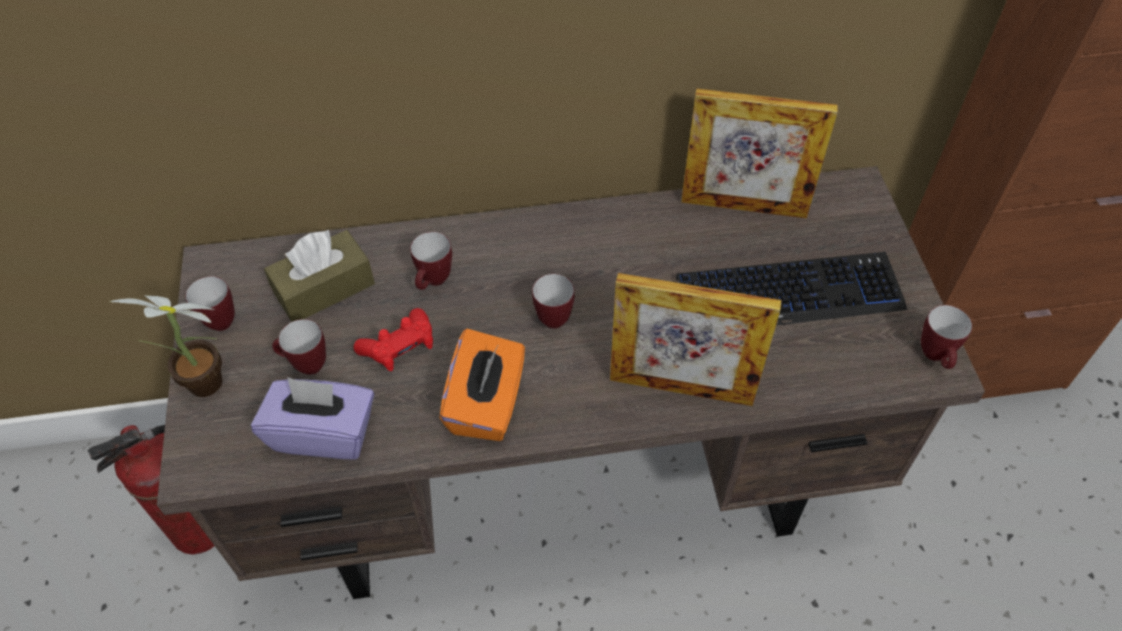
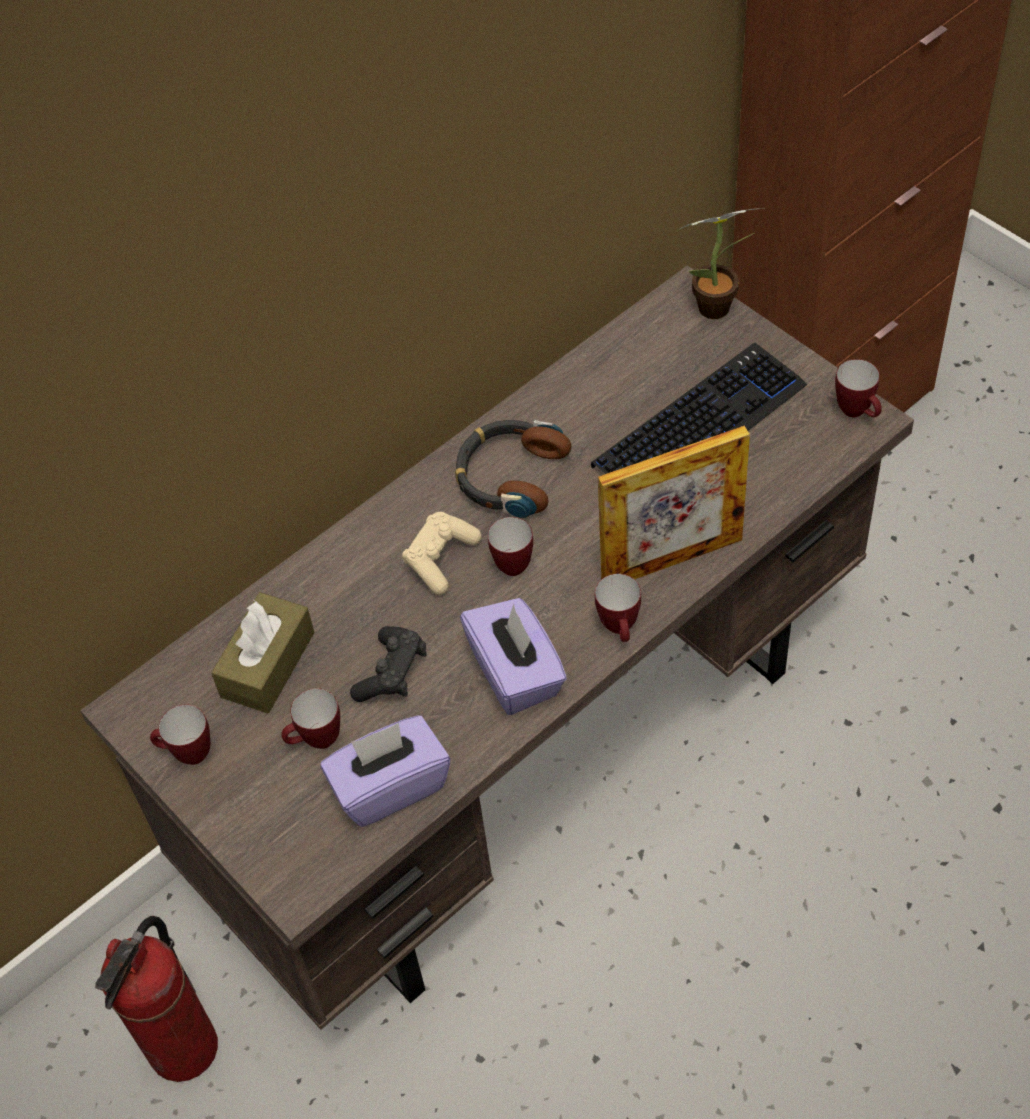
camera: 30 degrees left, 0 degrees up
(210, 386) = (240, 814): potted plant -> potted plant (720, 307)
(400, 348) = (392, 673): red game controller -> black game controller
(434, 283) = (371, 598): mug -> mug (620, 630)
(487, 404) = (516, 673): orange tissue box -> purple tissue box
(506, 283) = (441, 559): none -> beige game controller
(609, 250) = (510, 475): none -> headphones
(743, 206) = (599, 367): picture frame -> none

